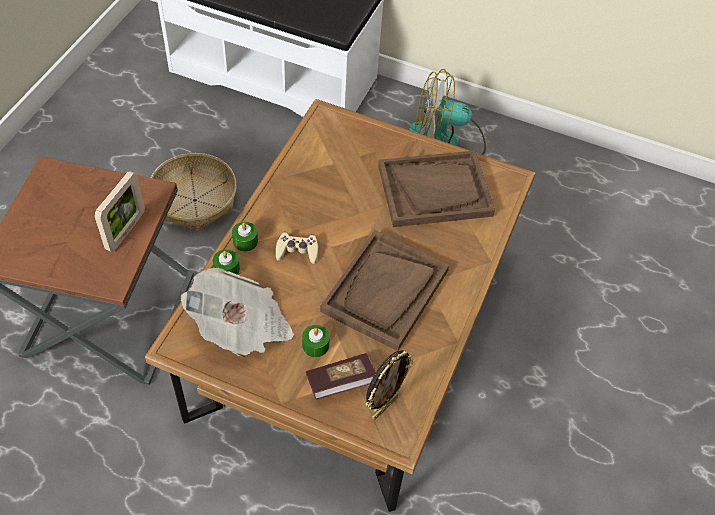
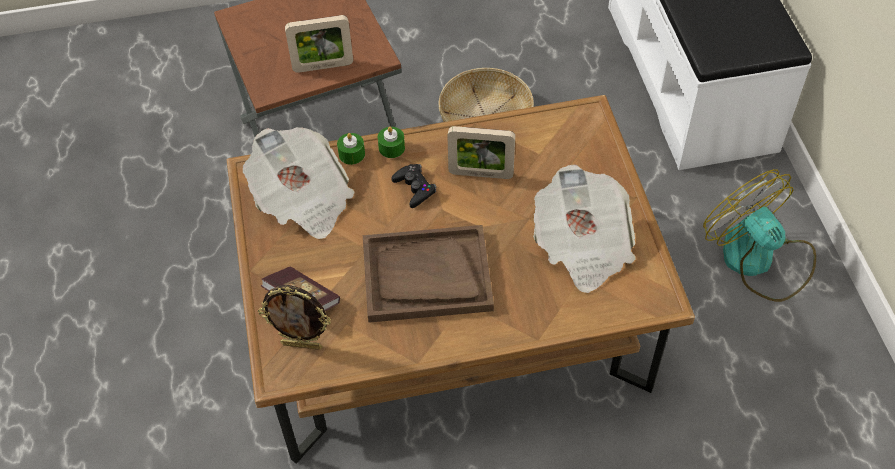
camera: 60 degrees right, 0 degrees up
(297, 251) = (414, 188): beige game controller -> black game controller
(315, 345) = (326, 260): green candle -> none
(320, 205) = (481, 174): none -> picture frame
(435, 190) = (582, 246): brown tray -> newspaper

